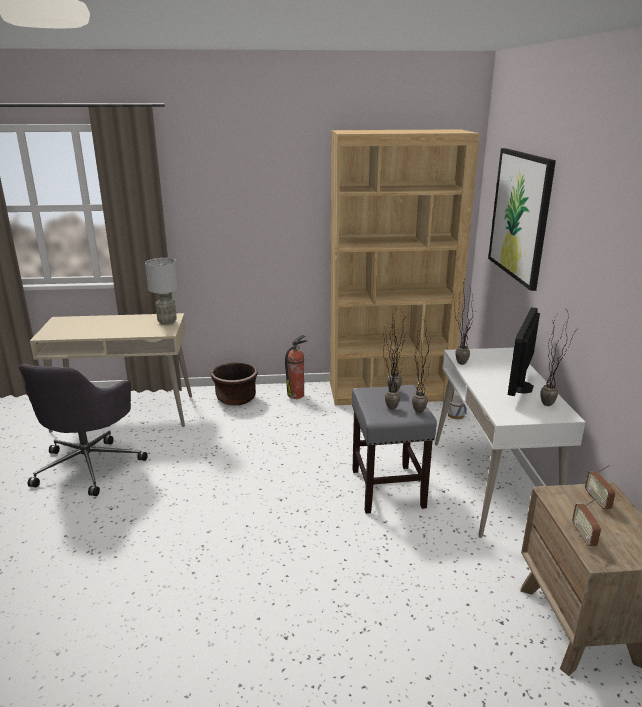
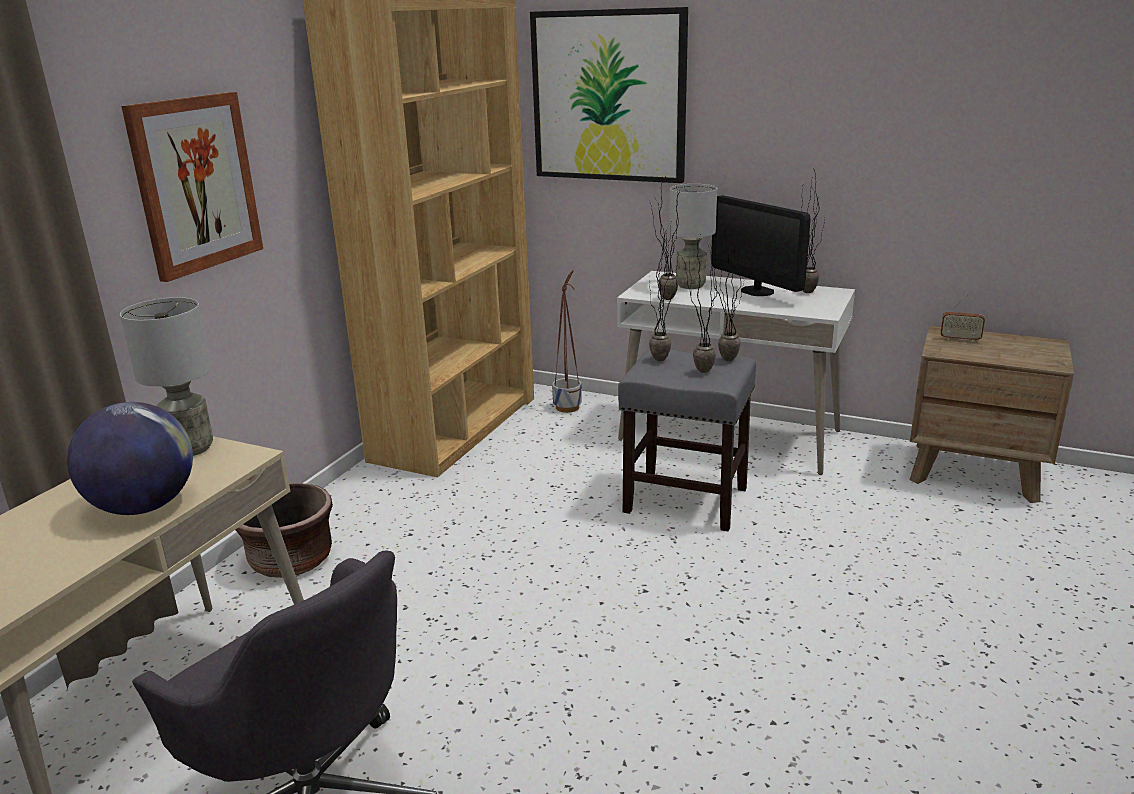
camera: 60 degrees left, 0 degrees up
(119, 330) = (144, 507): none -> globe
(243, 216) = (195, 184): none -> picture
(296, 394) = (361, 499): fire extinguisher -> none
(499, 365) = (691, 286): none -> grey table lamp
(583, 536) = (1017, 359): radio -> none

